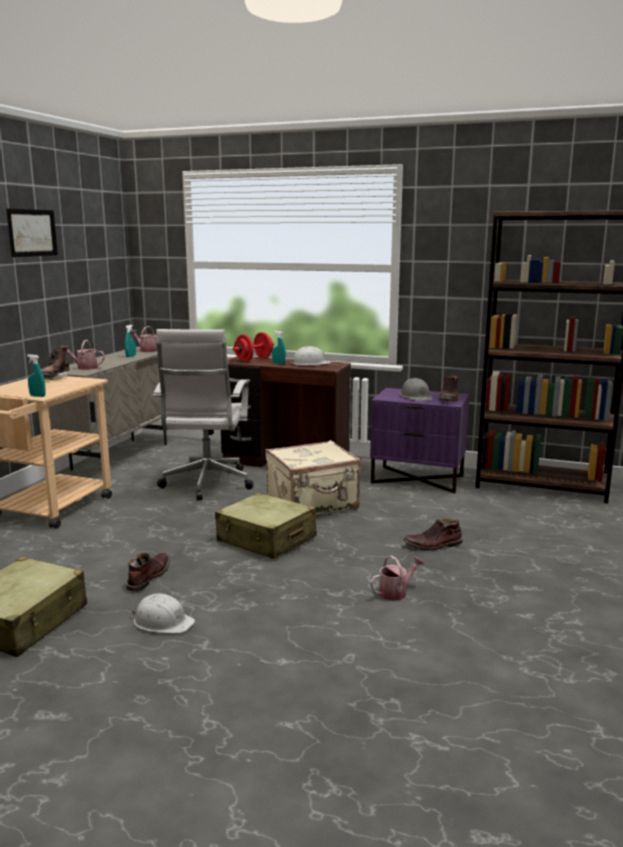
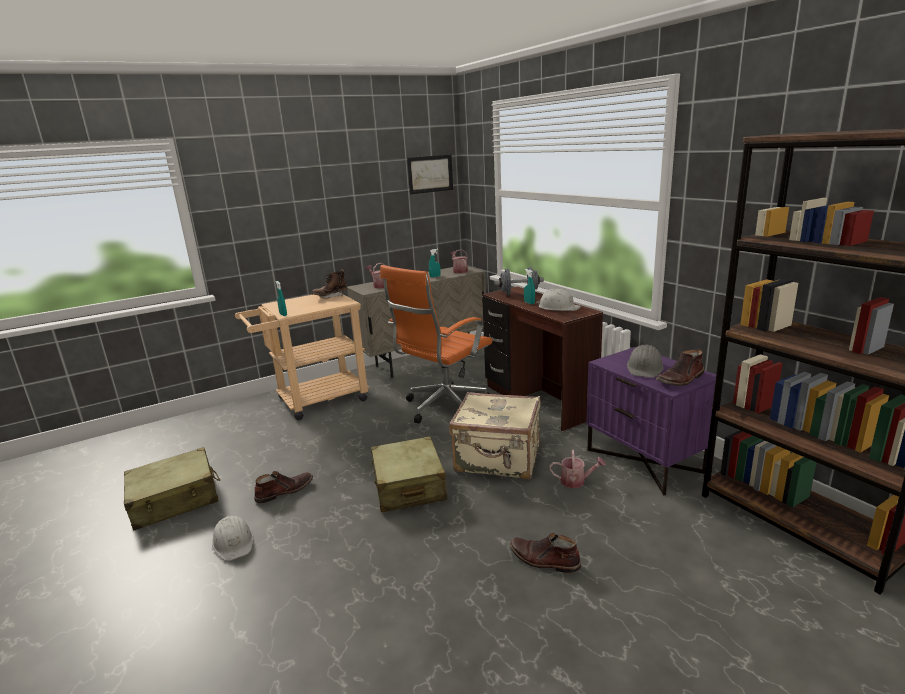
camera: 40 degrees right, 5 degrees up
(32, 233) = (343, 171): picture -> picture (430, 174)
(206, 485) = (443, 408): white office chair -> orange office chair
(253, 359) = (519, 293): red dumbbell -> grey dumbbell
(396, 592) = (426, 606): watering can -> watering can (576, 481)

